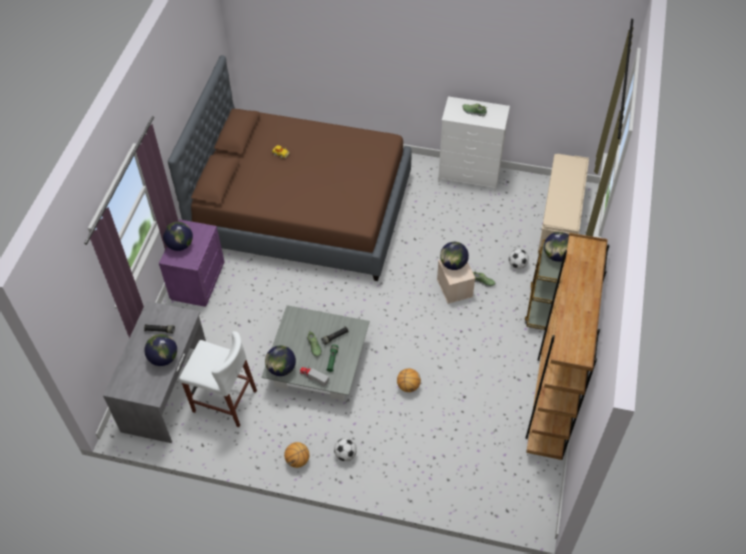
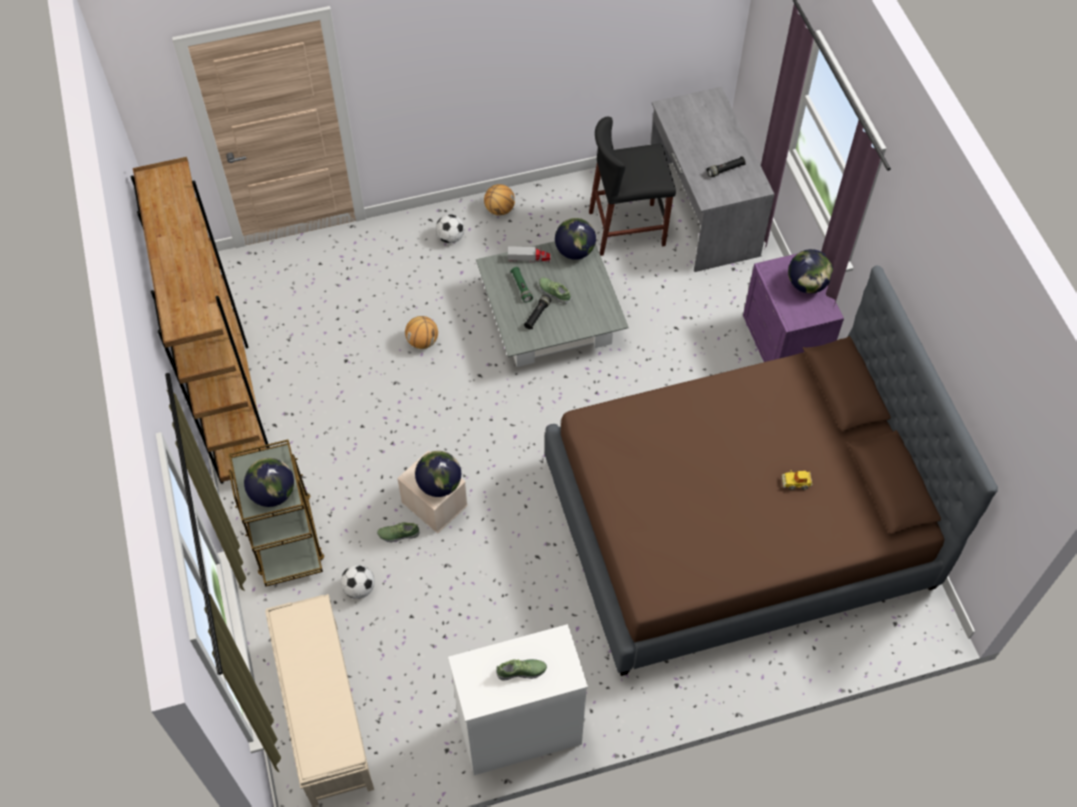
camera: 150 degrees right, 5 degrees up
(164, 358) = (693, 146): globe -> none
(224, 401) = (627, 228): white stool -> black stool

